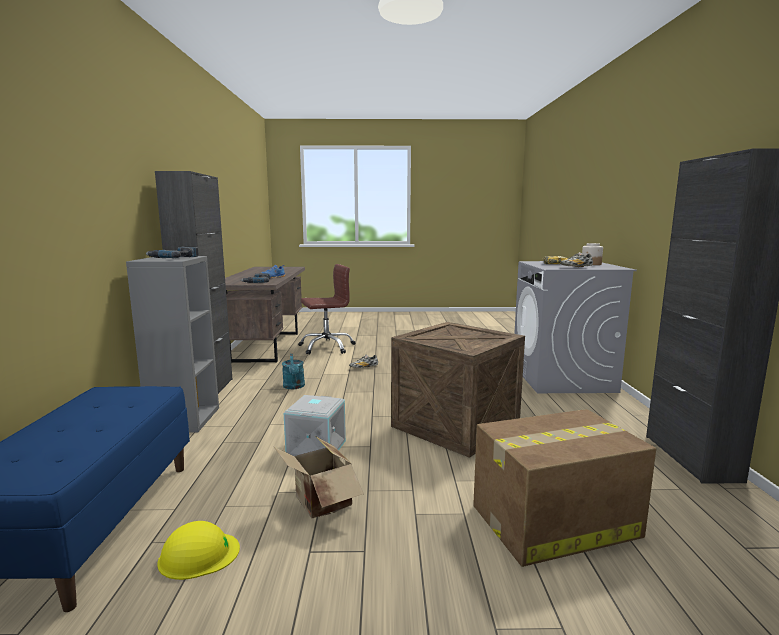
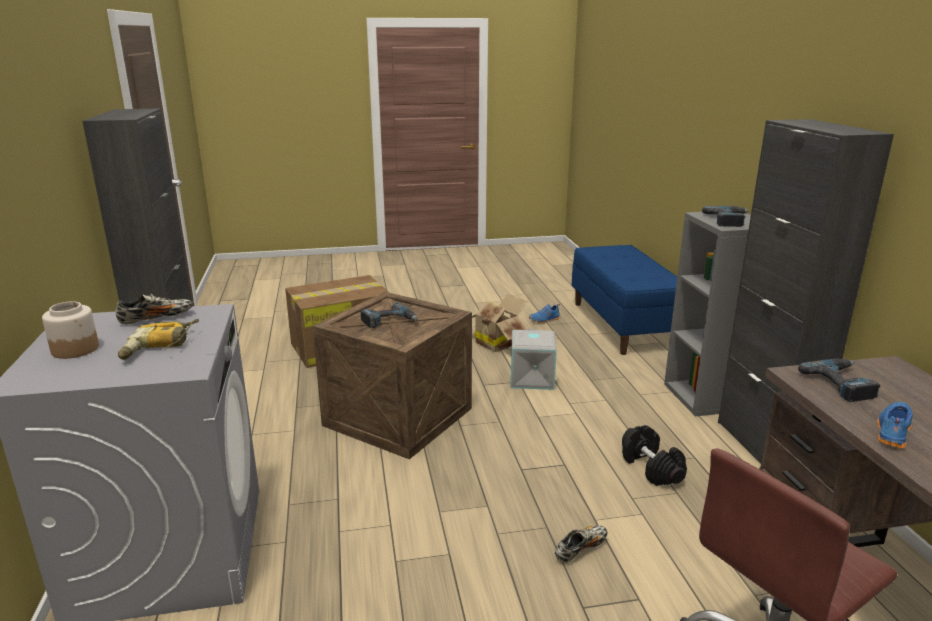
camera: 170 degrees right, 10 degrees up
(198, 555) = (544, 320): yellow hard hat -> blue shoe
(294, 387) = (650, 468): turquoise watering can -> black dumbbell
(462, 336) = (389, 321): none -> power drill

